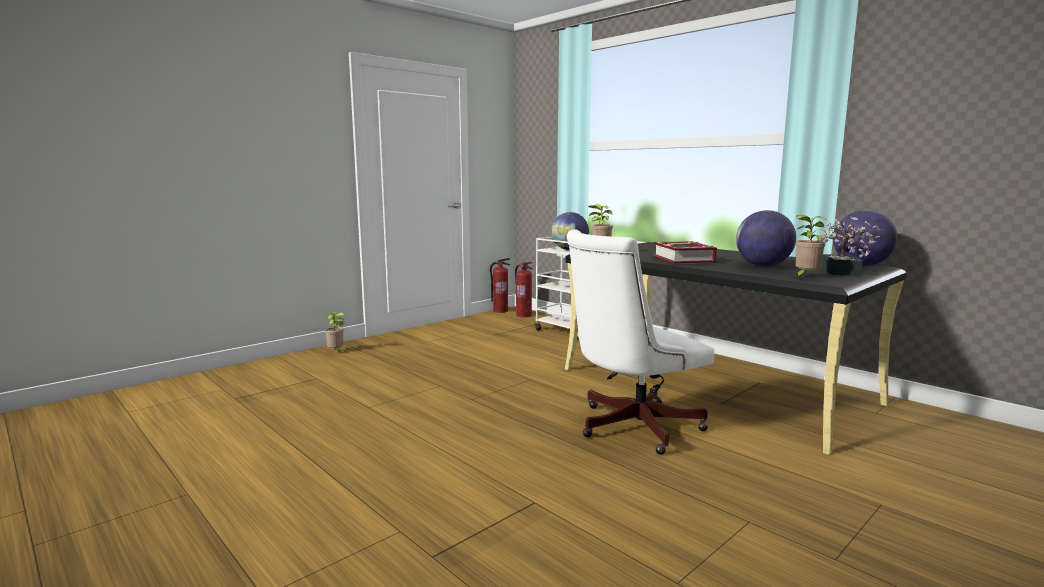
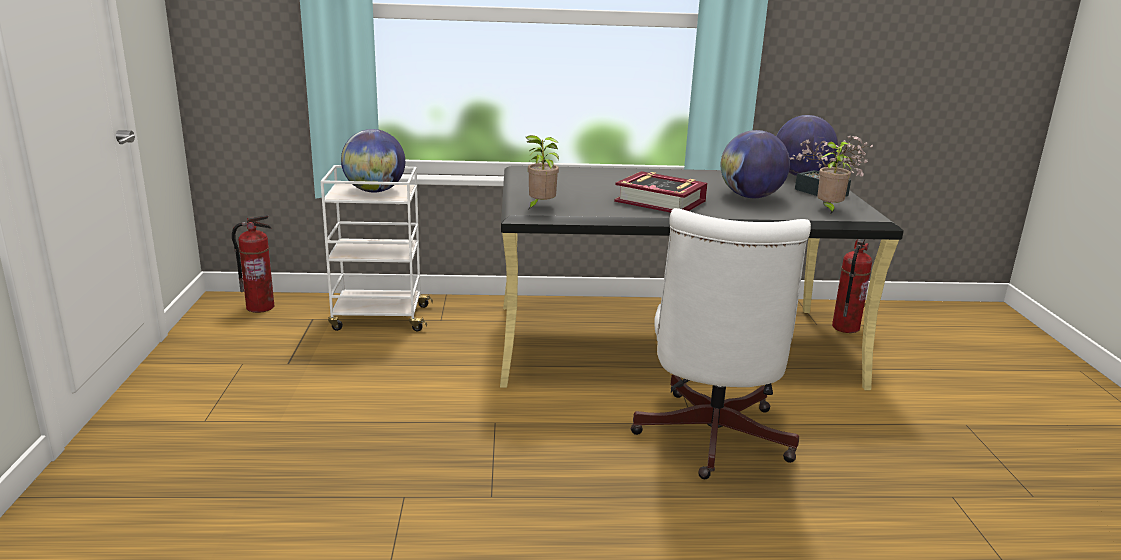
camera: 50 degrees left, 10 degrees up
(336, 352) = (64, 523): potted plant -> none
(500, 311) = (203, 309): fire extinguisher -> fire extinguisher (845, 327)

